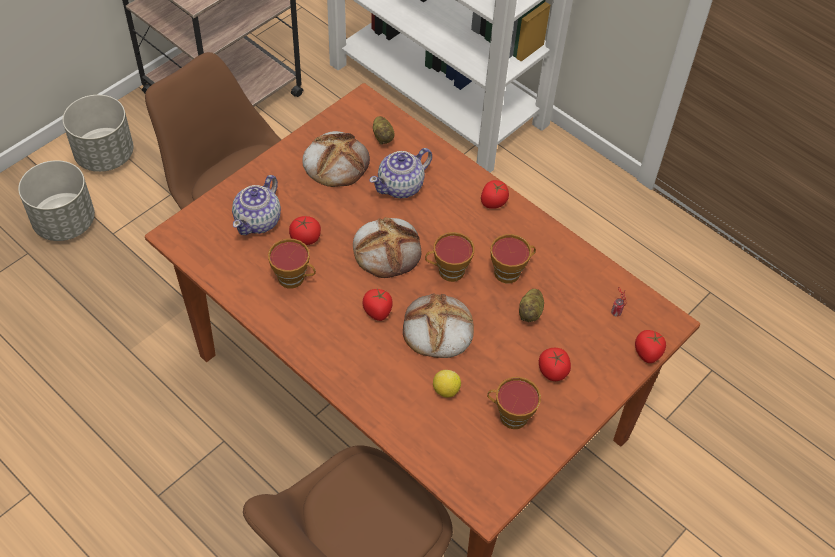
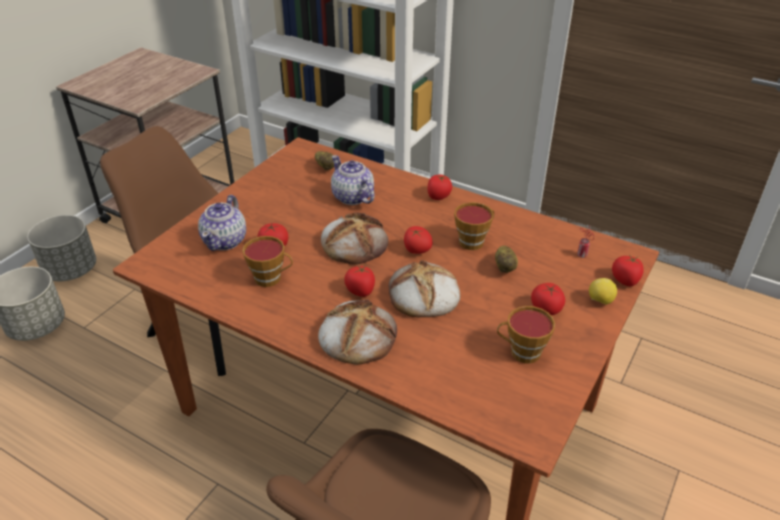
camera: 10 degrees left, 15 degrees down
(336, 162) = (288, 190): bread -> bread (357, 336)
(401, 186) = (352, 197): teapot -> teapot turned 105 degrees clockwise
(445, 390) = (450, 342): lemon -> lemon (600, 301)
(448, 271) = (417, 250): cup -> tomato

